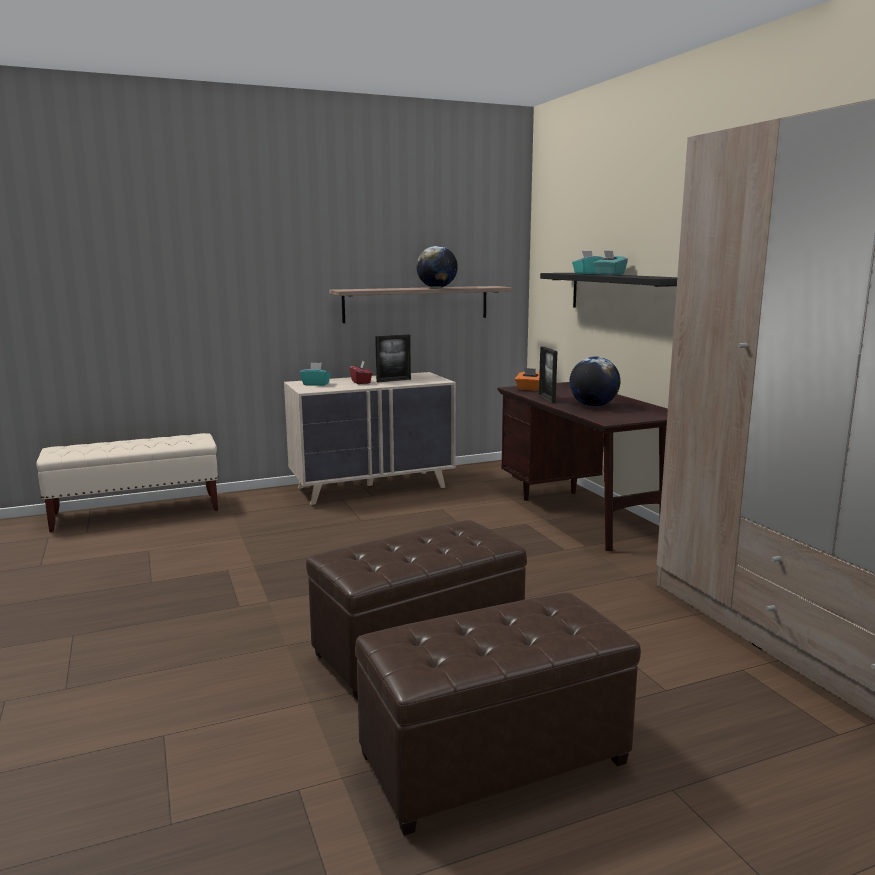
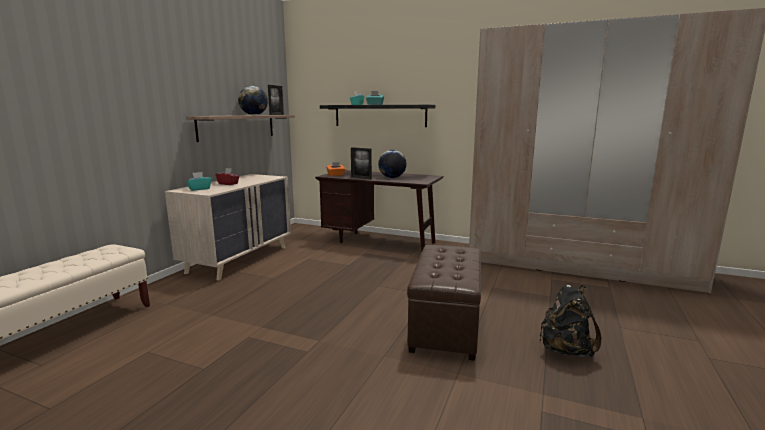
camera: 45 degrees left, 0 degrees up
(393, 380) = (246, 180): picture frame -> picture frame (276, 114)
(494, 759) = (565, 350): brown ottoman -> black backpack

